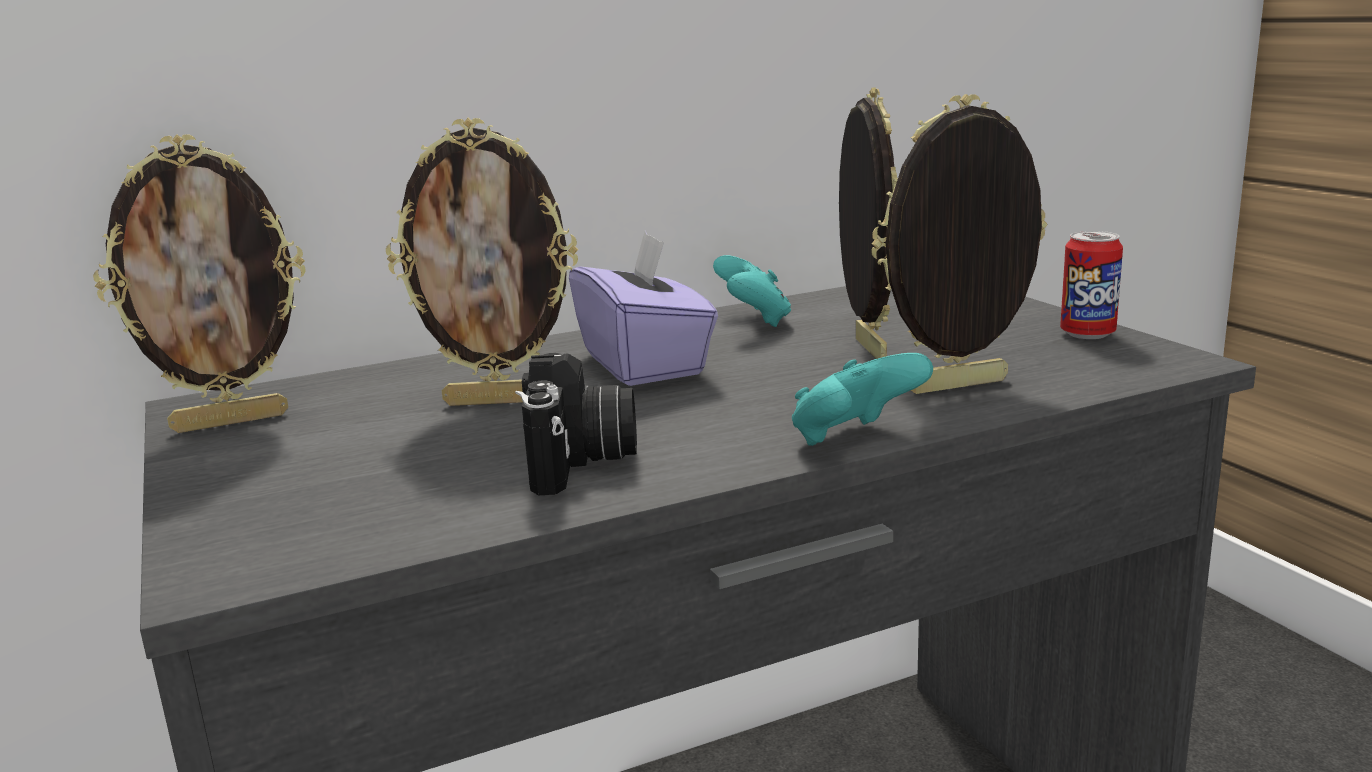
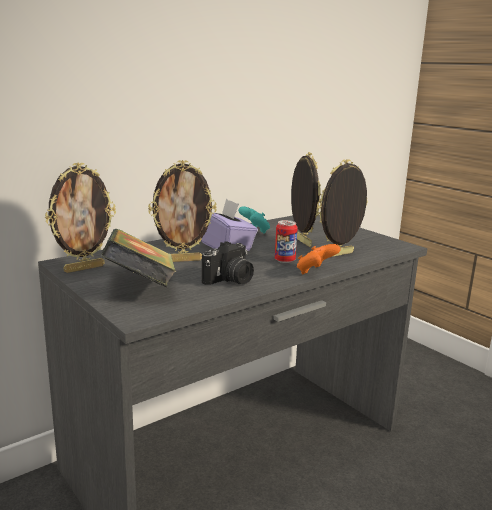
camera: 15 degrees left, 0 degrees up
(323, 473) = (140, 286): none -> book
(582, 462) = (230, 280): camera -> camera turned 60 degrees clockwise
(854, 440) = (315, 272): turquoise game controller -> orange game controller
(1087, 334) = (372, 237): can -> can (284, 260)

